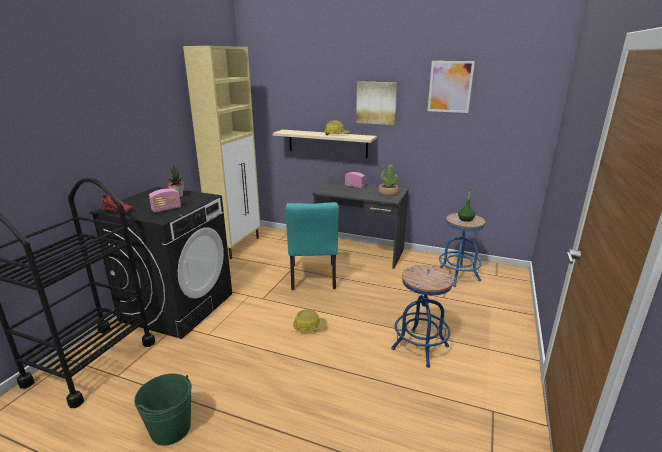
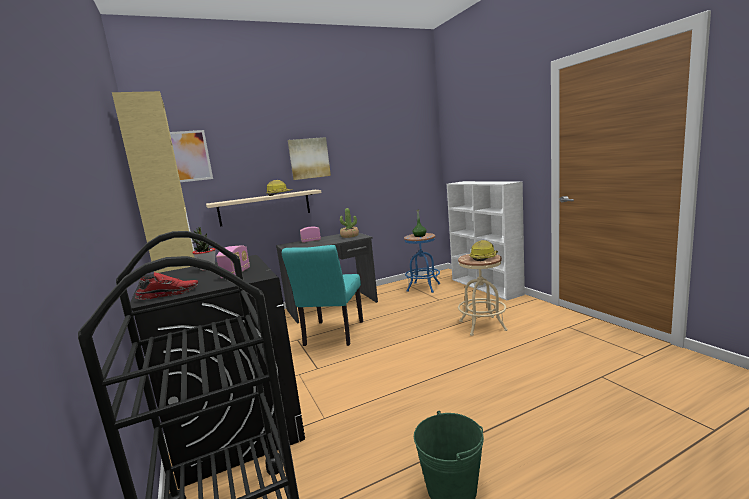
camera: 45 degrees left, 10 degrees down
(309, 326) = (397, 358): hard hat -> hard hat (483, 257)
(313, 279) = (332, 335): turquoise chair -> turquoise chair turned 60 degrees clockwise
(420, 347) = (482, 326): blue stool -> beige stool
(450, 87) = (367, 137): picture -> picture (186, 156)
(517, 312) = (486, 287): none -> white bookcase

